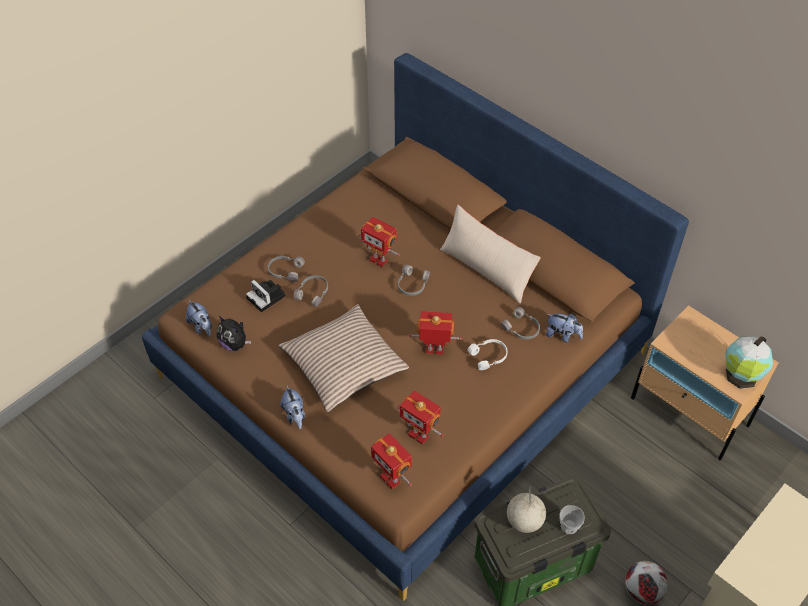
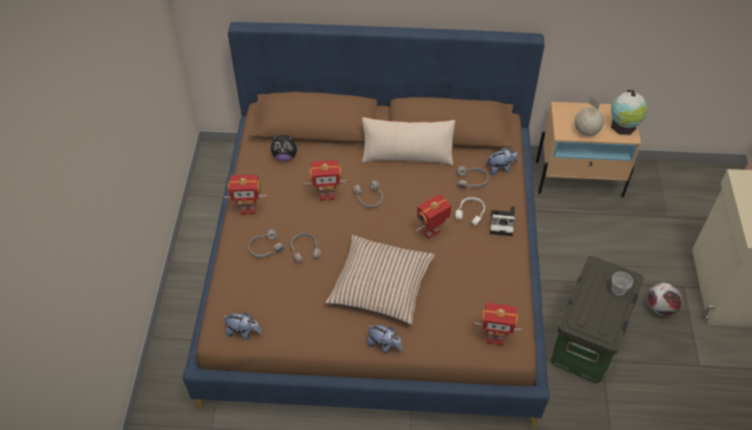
camera: 40 degrees left, 0 degrees up
(235, 344) = (284, 327): plush toy -> plush toy (285, 156)
(267, 297) = (274, 276): camera -> camera (503, 223)
(419, 434) = (482, 296): toy robot -> toy robot (248, 209)
(524, 522) = (591, 307): globe -> globe (586, 131)

